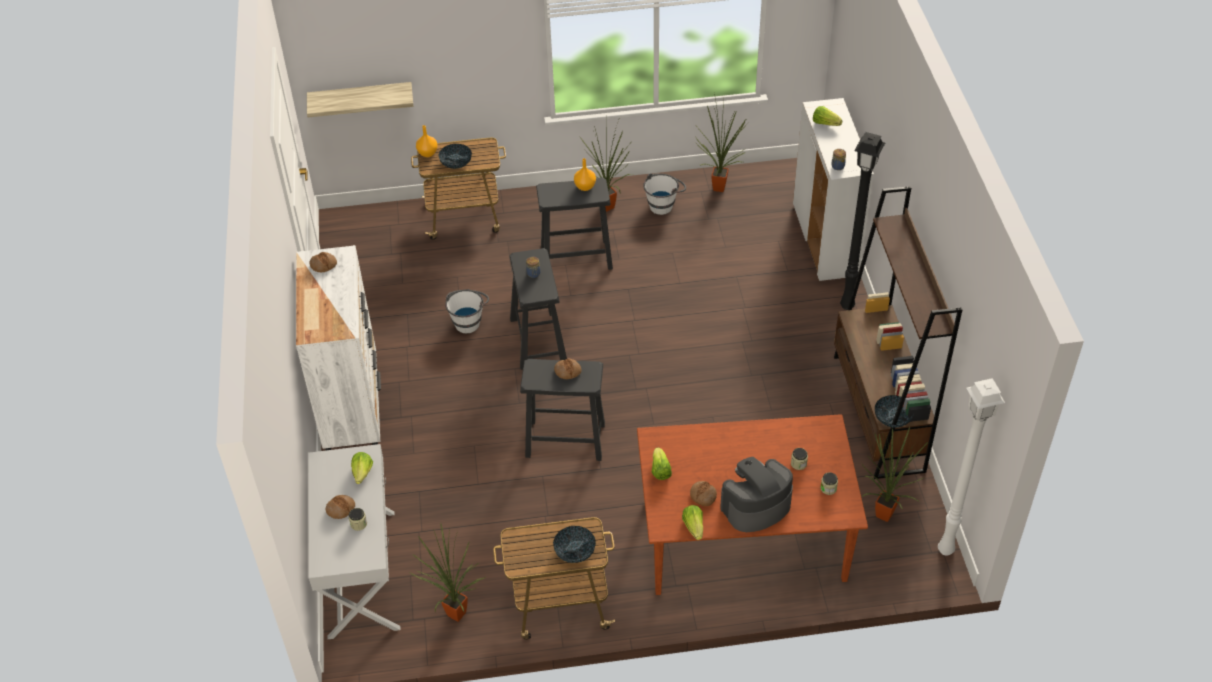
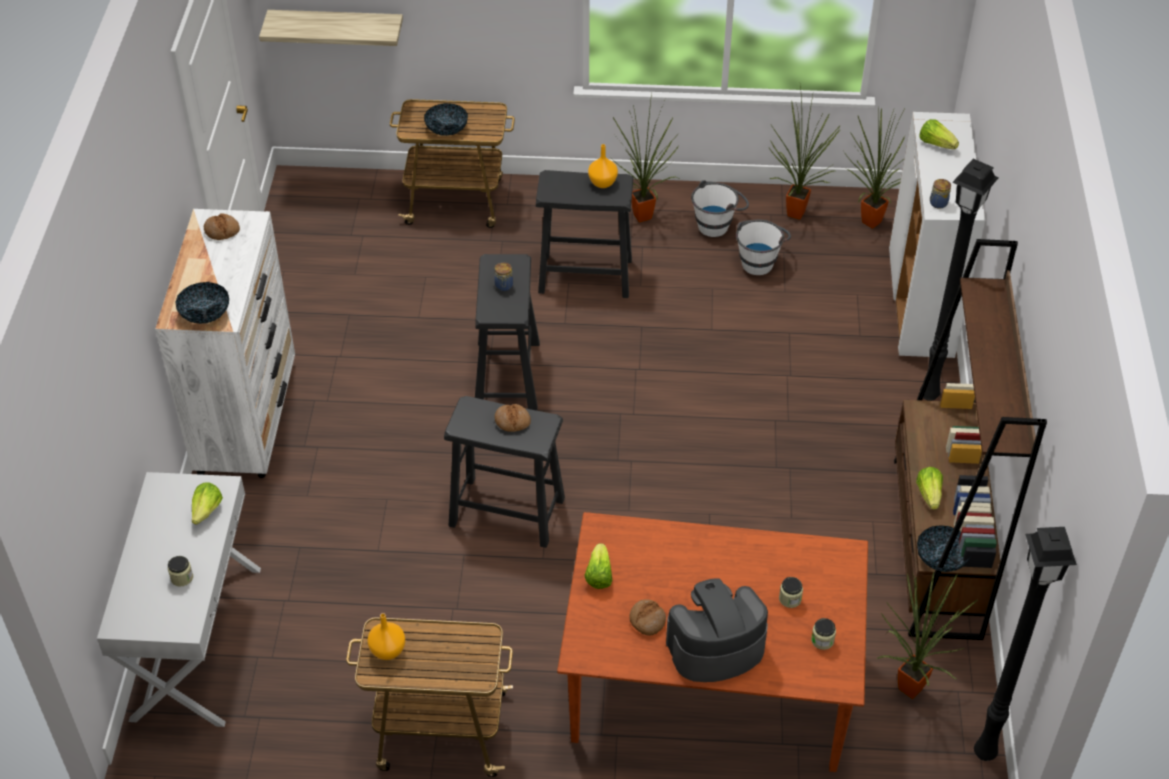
camera: 10 degrees right, 0 degrees up
(341, 509) = (165, 554): bread -> none
(428, 153) = (414, 111): orange vase -> orange vase (388, 650)
(454, 616) = (298, 722): potted plant -> potted plant (868, 224)
(468, 320) = (425, 335): white bucket -> white bucket (759, 260)
(575, 551) = (456, 665): bowl -> bowl (205, 313)
(694, 527) = (623, 661): lettuce -> lettuce (929, 494)
(946, 548) = (986, 751): white floor lamp -> black floor lamp

